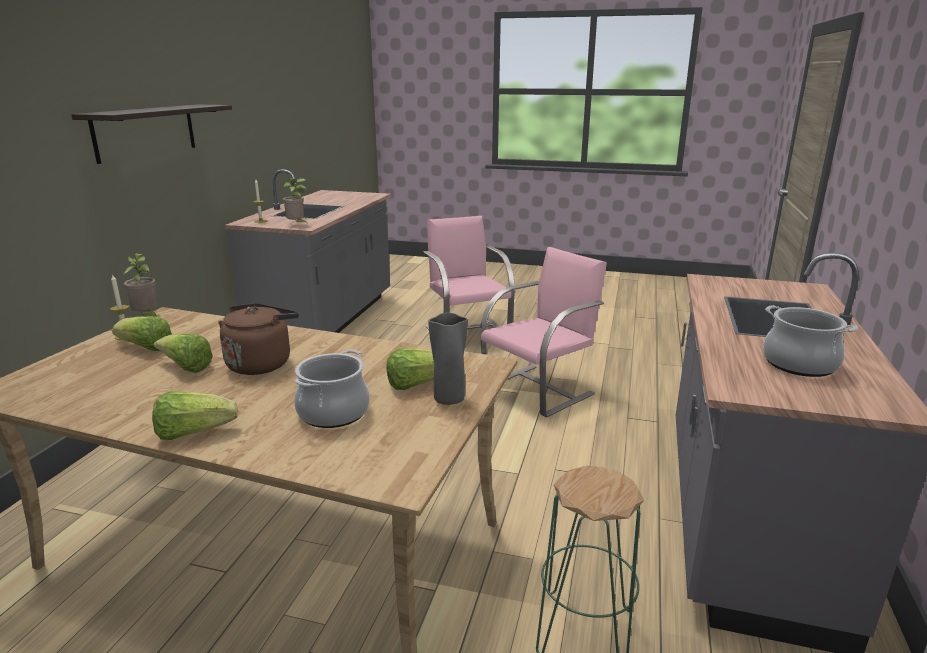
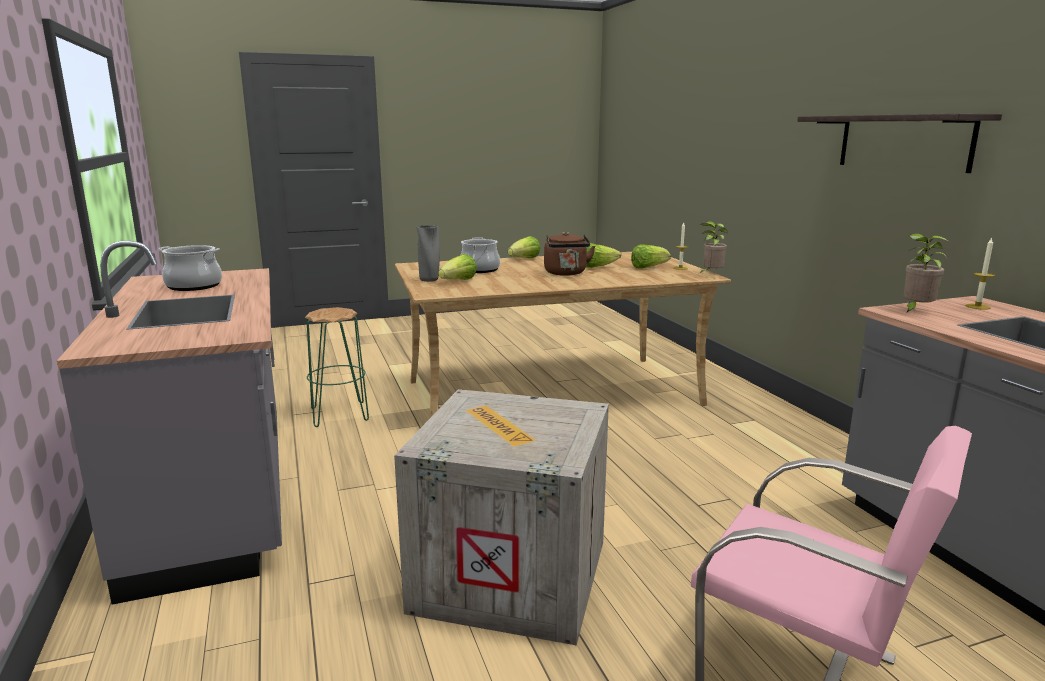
camera: 145 degrees right, 5 degrees down
(540, 389) = (508, 576): pink chair -> crate

